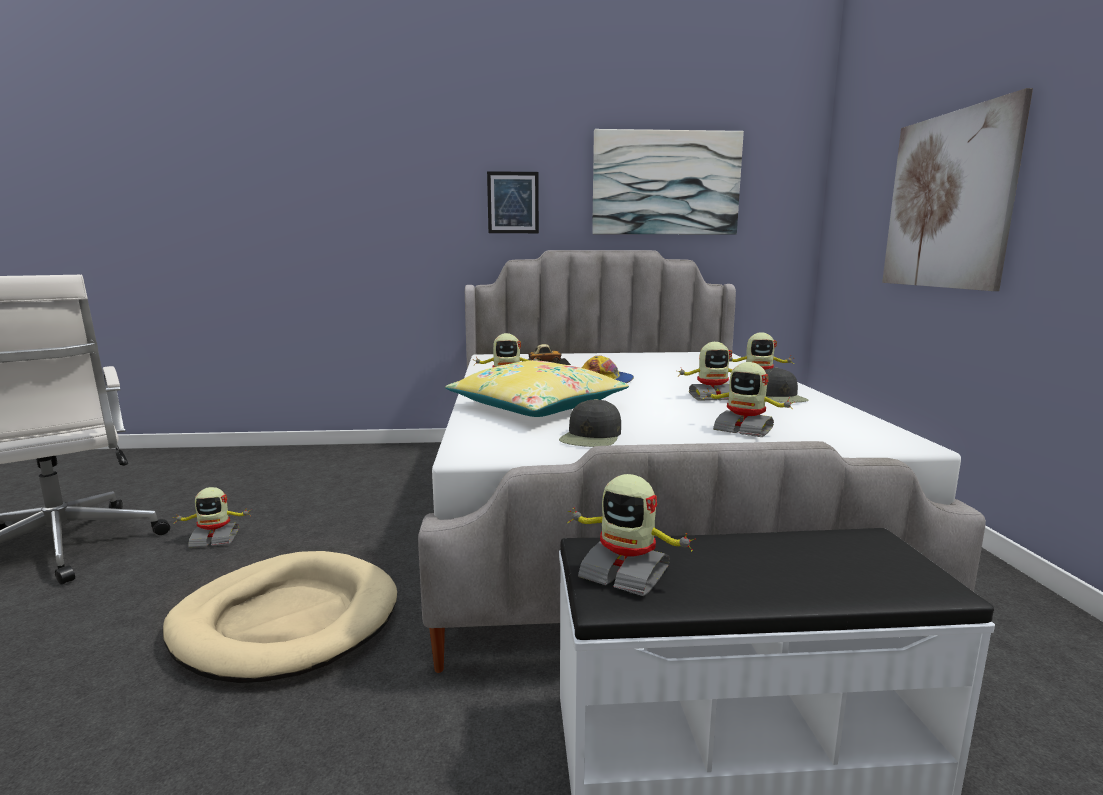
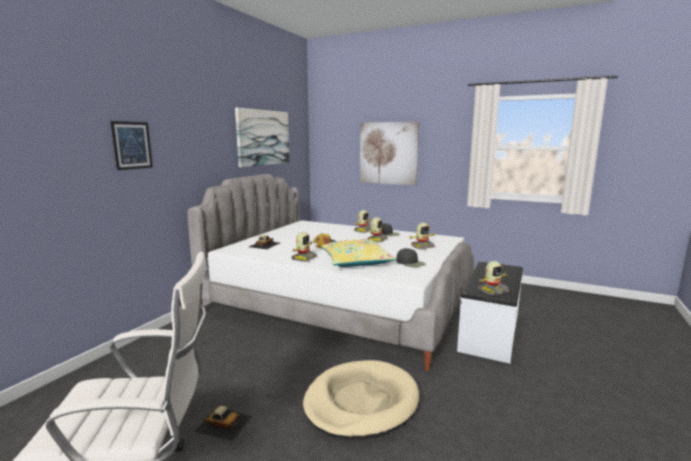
camera: 60 degrees left, 0 degrees up
(215, 538) = (223, 423): toy robot -> toy car
(513, 202) = (202, 150): picture -> picture (132, 145)

